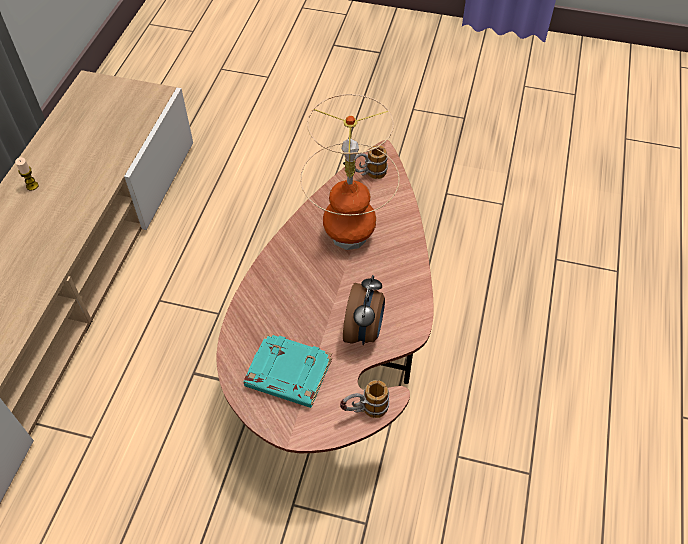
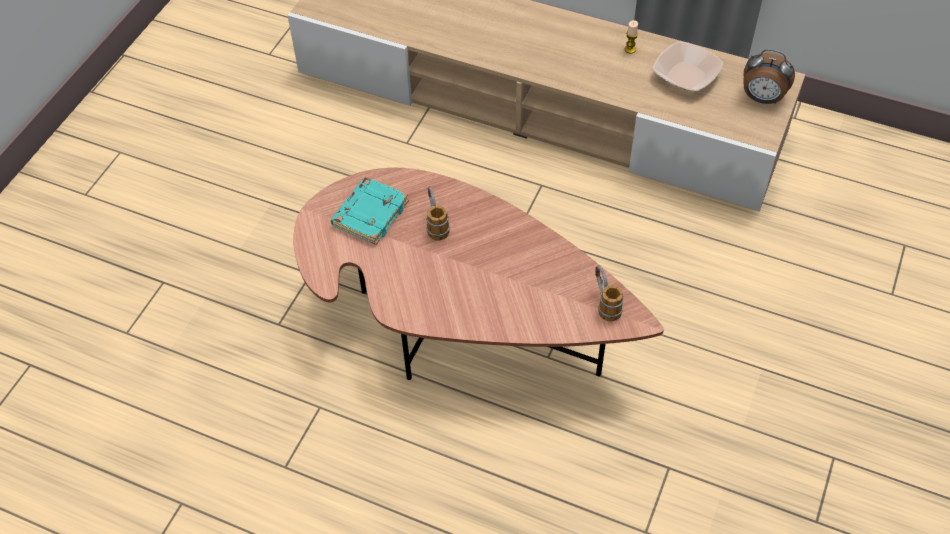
camera: 100 degrees right, 0 degrees up
(76, 144) = (685, 76): none -> bowl
(348, 235) = (520, 275): table lamp -> none
(364, 331) = (401, 273): alarm clock -> alarm clock (762, 99)
(364, 411) = (319, 263): mug -> mug (435, 224)

